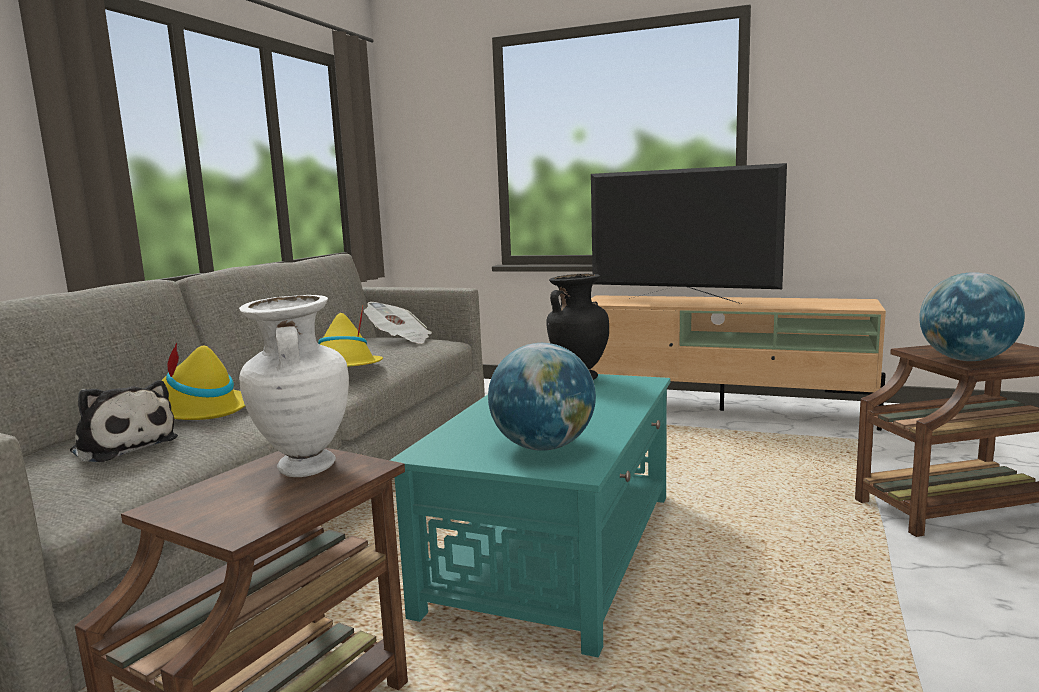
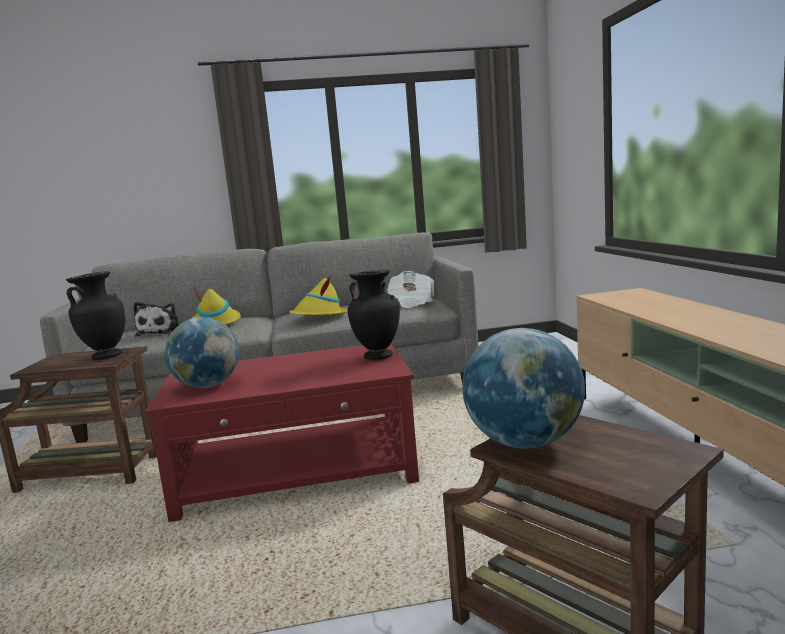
camera: 60 degrees right, 0 degrees up
(304, 468) = (105, 356): white vase -> black vase
(557, 550) = (298, 473): turquoise coffee table -> red coffee table
(681, 301) = (666, 308): television -> none

